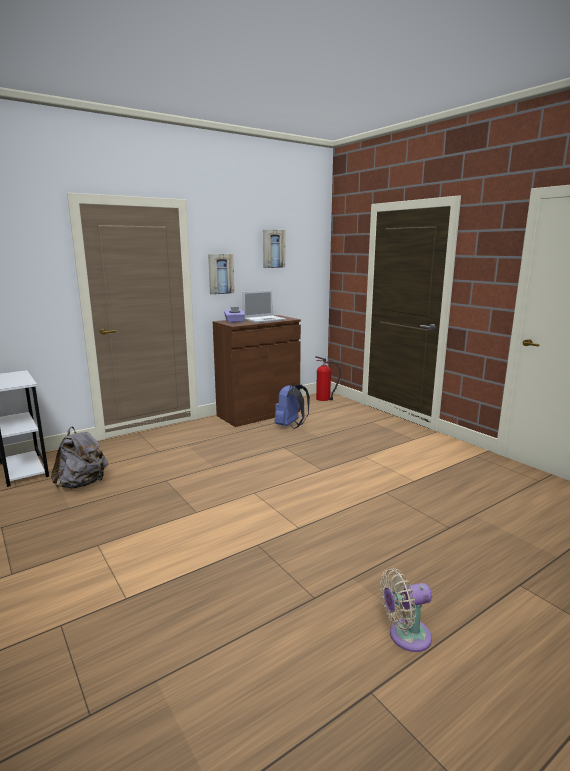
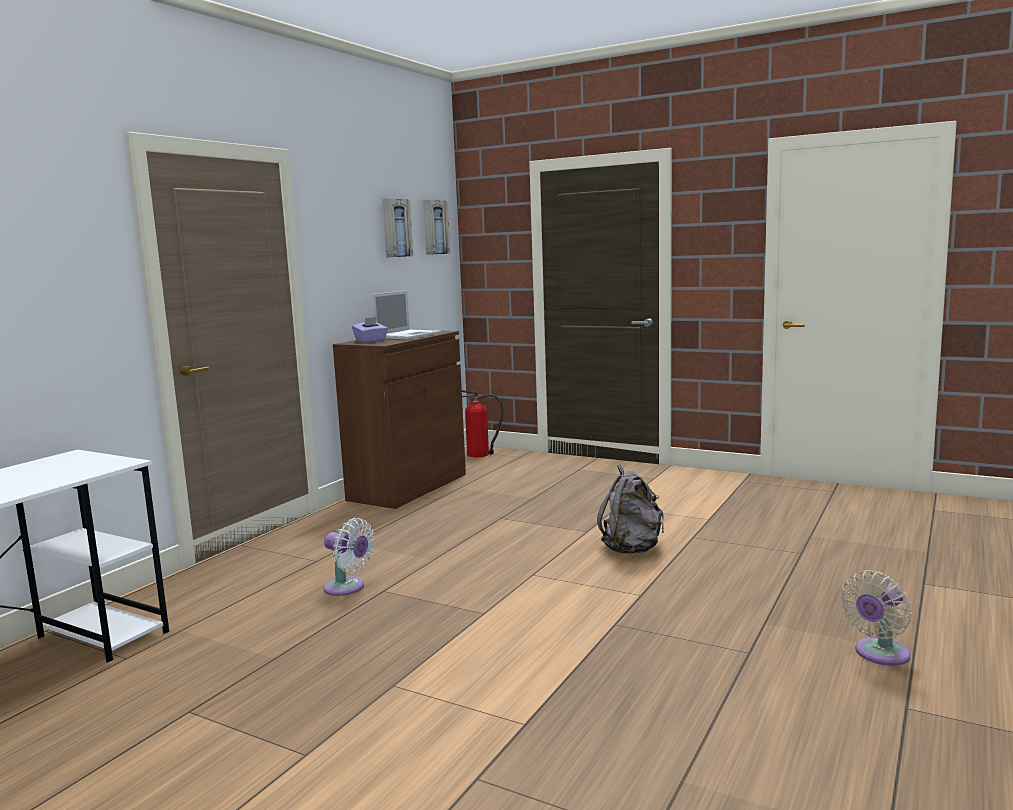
camera: 25 degrees left, 5 degrees down
(82, 484) = (249, 626): grey backpack -> grey backpack (632, 549)
(151, 473) = (347, 588): none -> white fan
(220, 274) = (336, 268): picture -> picture (434, 227)
(290, 426) = (476, 493): blue backpack -> none

